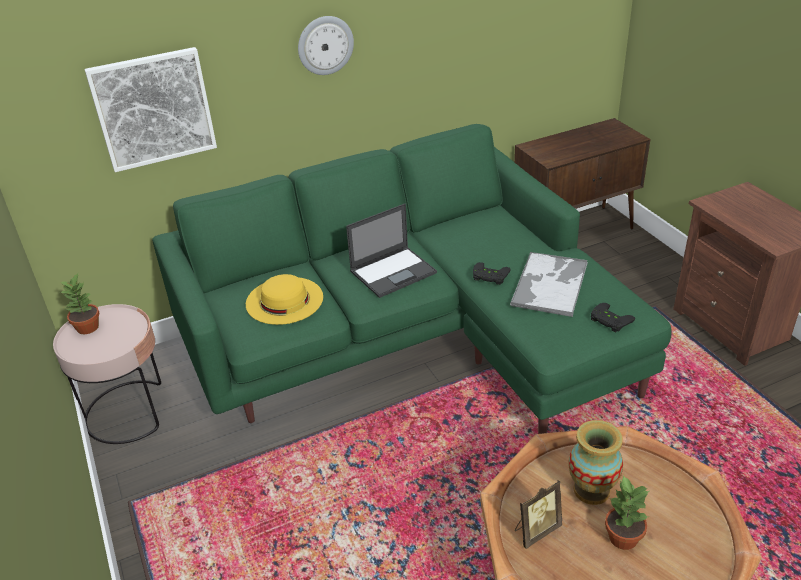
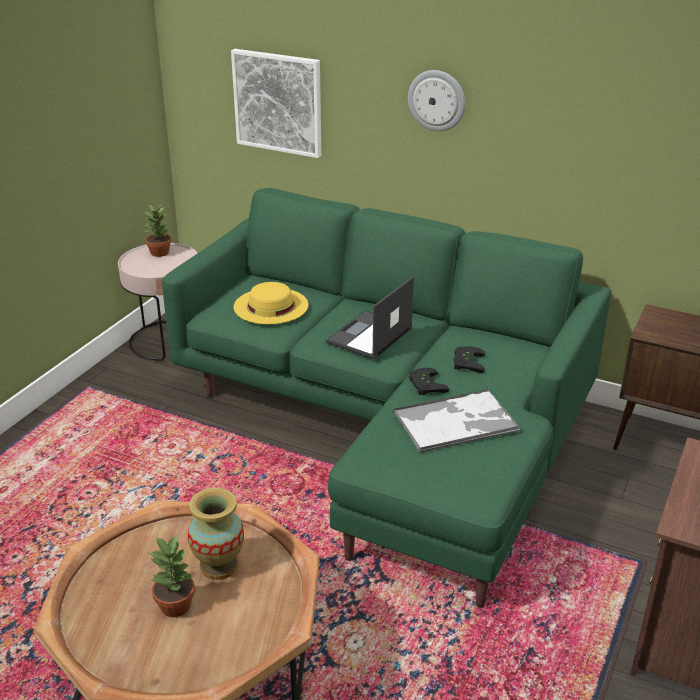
camera: 50 degrees right, 5 degrees down
(394, 272) = (369, 336): laptop -> laptop turned 105 degrees clockwise
(536, 530) = (144, 551): picture frame -> none
(609, 321) = (440, 477): black game controller -> black game controller (466, 362)

